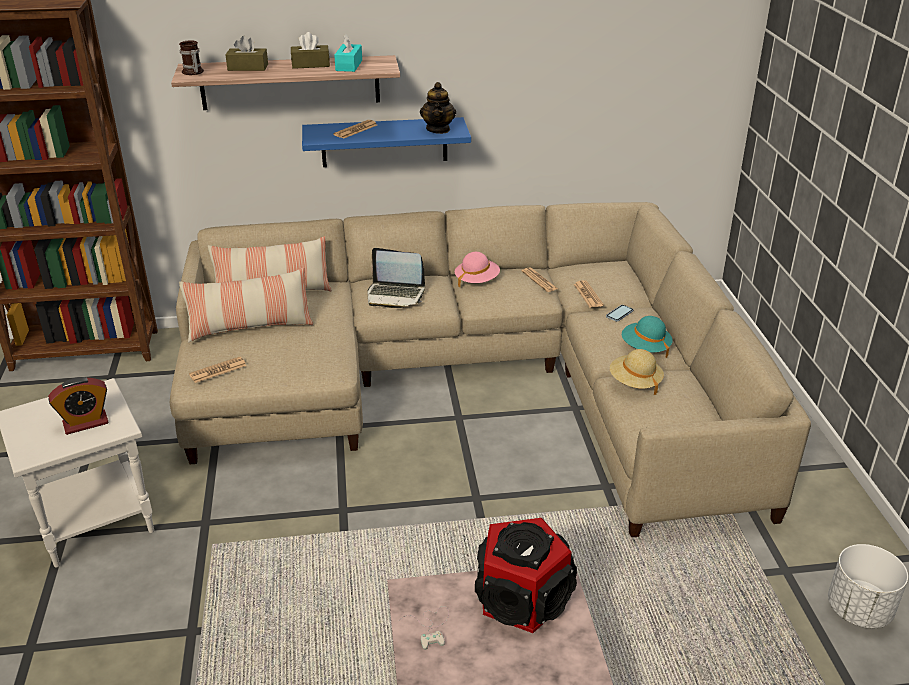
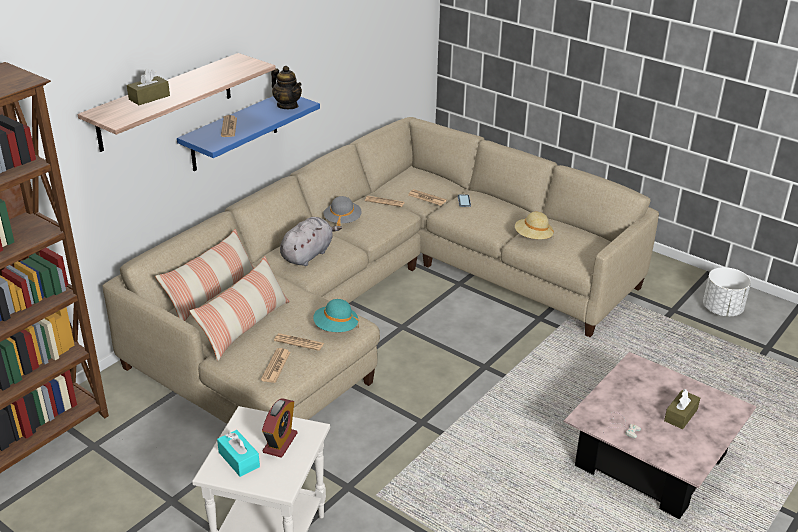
camera: 45 degrees left, 0 degrees up
(192, 72) = (112, 116): mug -> none
(264, 361) = (299, 342): none -> newspaper
(310, 64) = (194, 79): brown tissue box -> brown tissue box (680, 415)
(349, 65) = (225, 71): turquoise tissue box -> turquoise tissue box (239, 459)
(395, 295) = (308, 254): laptop -> grey plush toy
(477, 280) = (342, 220): pink hat -> grey hat
(523, 599) = (637, 384): speaker -> none
(645, 348) = (505, 215): turquoise hat -> turquoise hat (336, 328)

